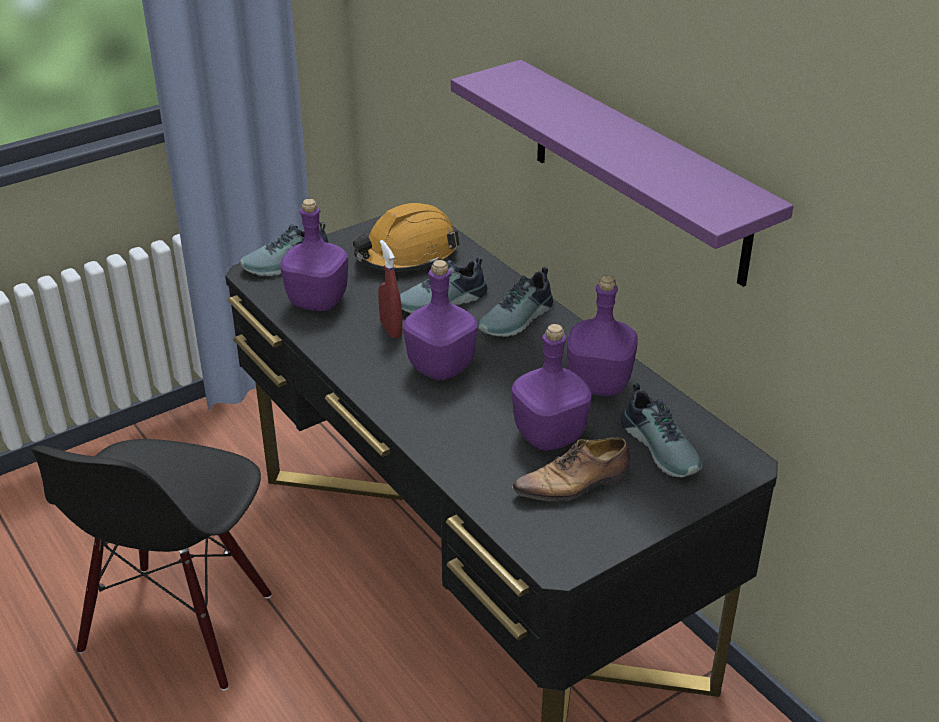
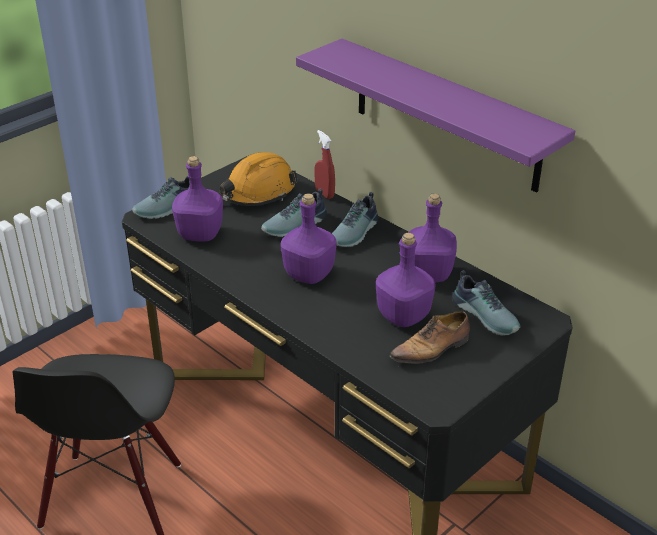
camera: 10 degrees left, 0 degrees up
(391, 329) = (263, 250): red spray bottle -> red spray bottle (324, 193)

